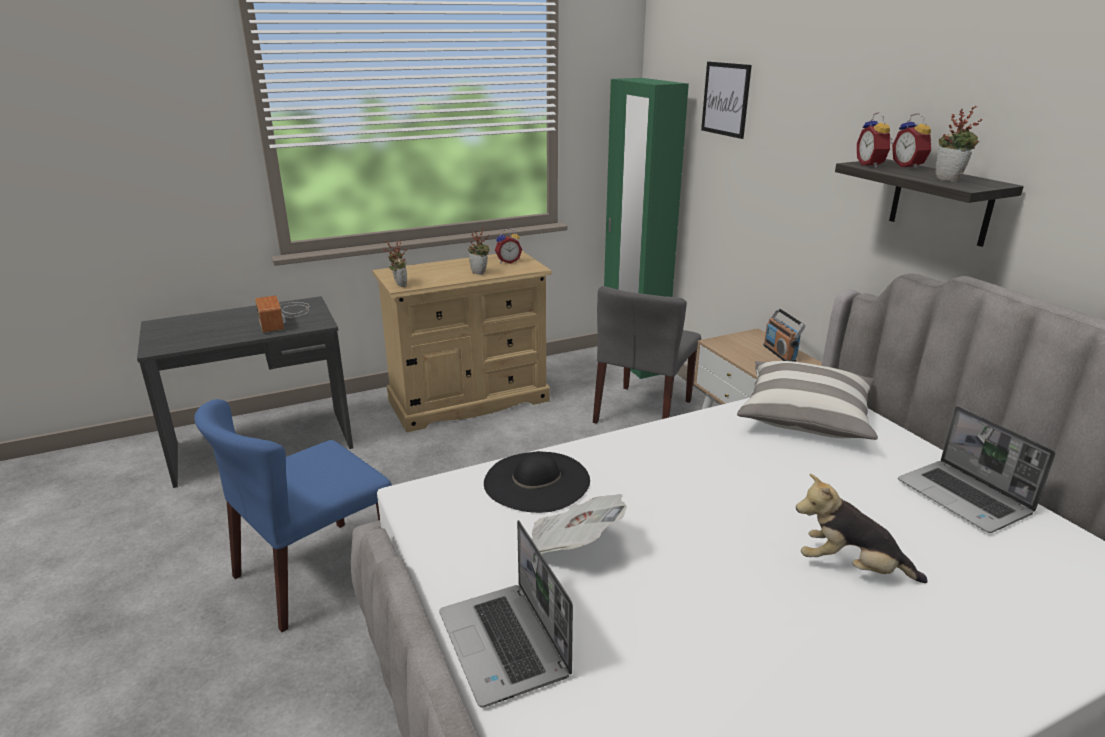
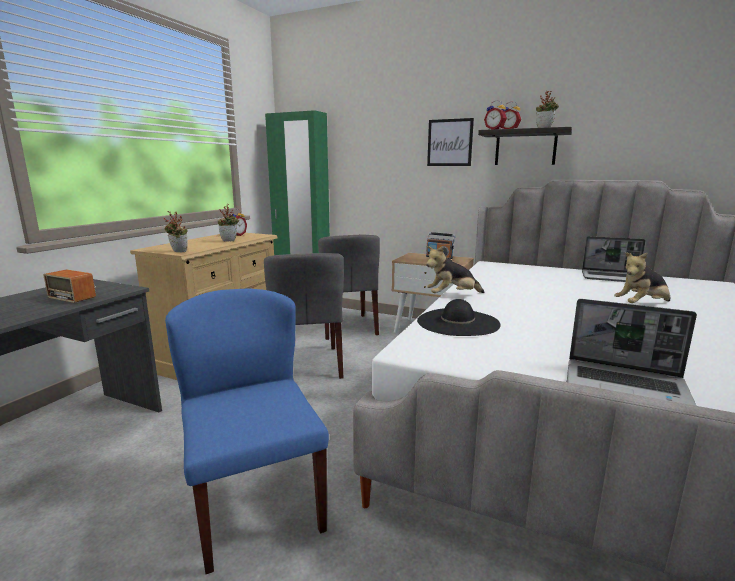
camera: 40 degrees left, 10 degrees down
(313, 573) = (254, 503): blue chair -> blue chair turned 150 degrees clockwise
(529, 450) = (308, 364): none -> grey chair
(573, 545) = (541, 338): newspaper -> none
(621, 437) = (452, 296): none -> plush toy
(726, 99) = (358, 119): picture -> picture (449, 142)
(805, 417) = (505, 271): pillow -> none

